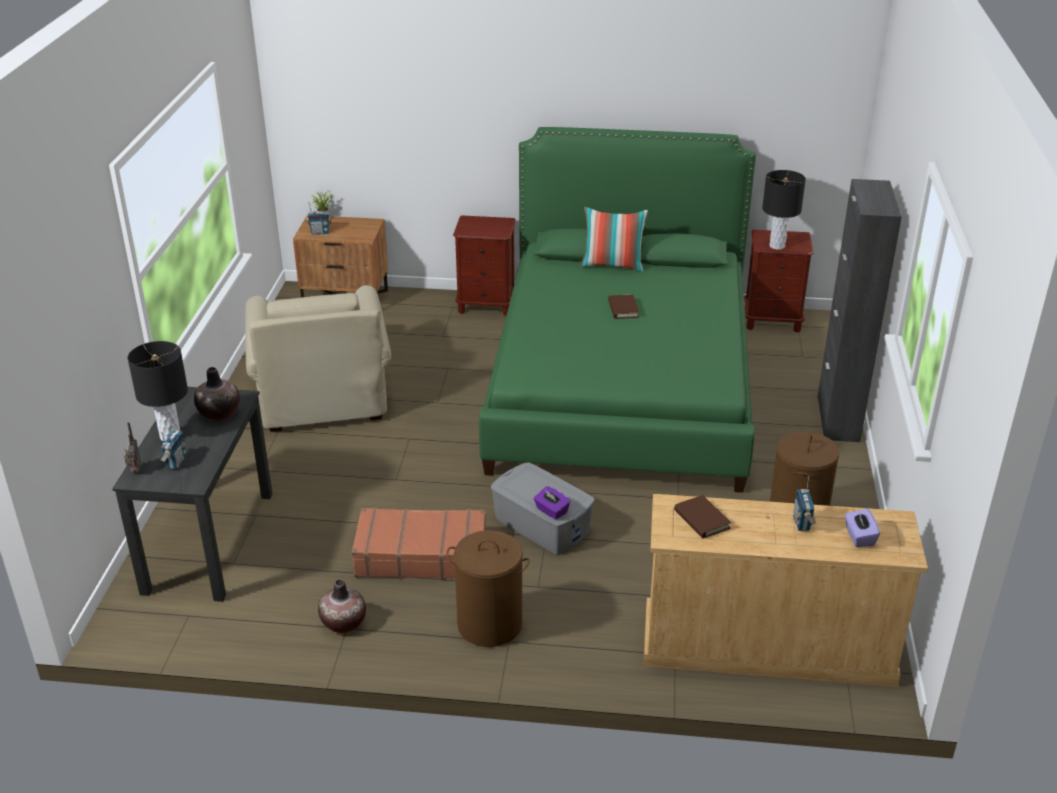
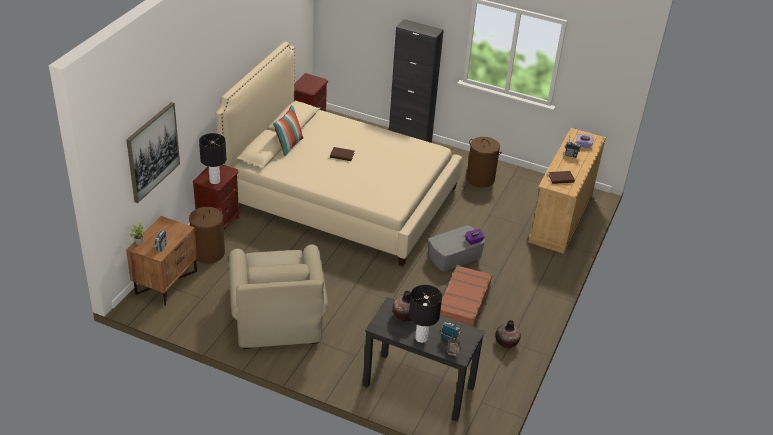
camera: 75 degrees left, 5 degrees up
(322, 388) = (277, 313): beige armchair -> beige armchair turned 75 degrees clockwise
(382, 120) = (152, 151): none -> picture
(489, 624) = (523, 293): brown laundry basket -> brown laundry basket (208, 253)
(620, 384) = (341, 197): green bed -> beige bed
(777, 246) = (314, 86): black table lamp -> black table lamp (215, 181)

